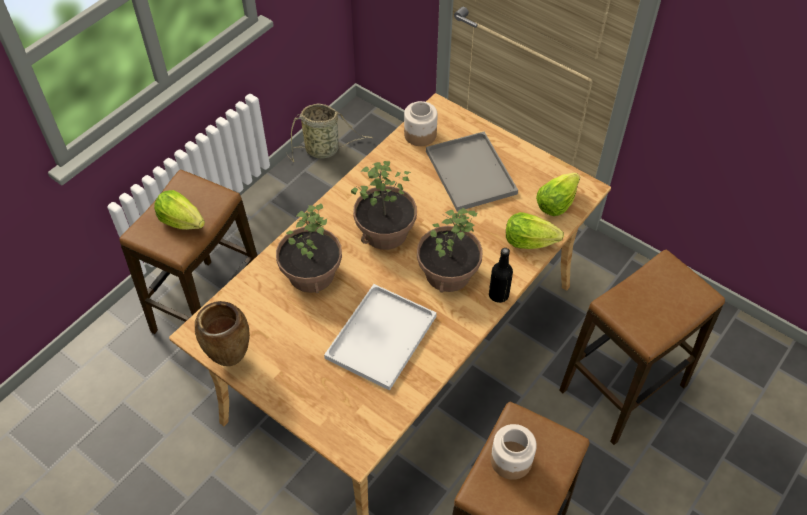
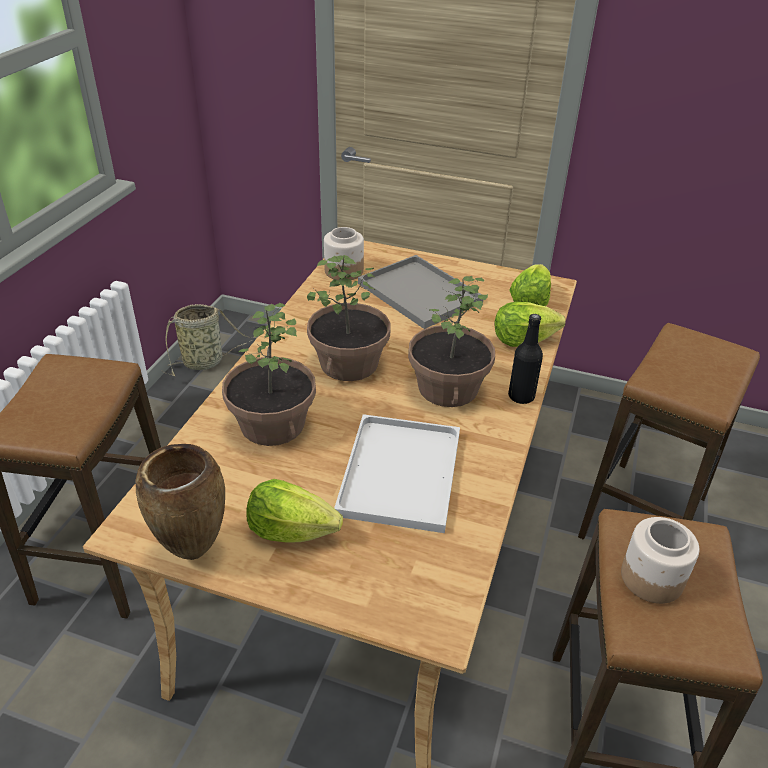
camera: 20 degrees left, 15 degrees down
(181, 221) = (63, 406): lettuce -> lettuce (291, 530)

